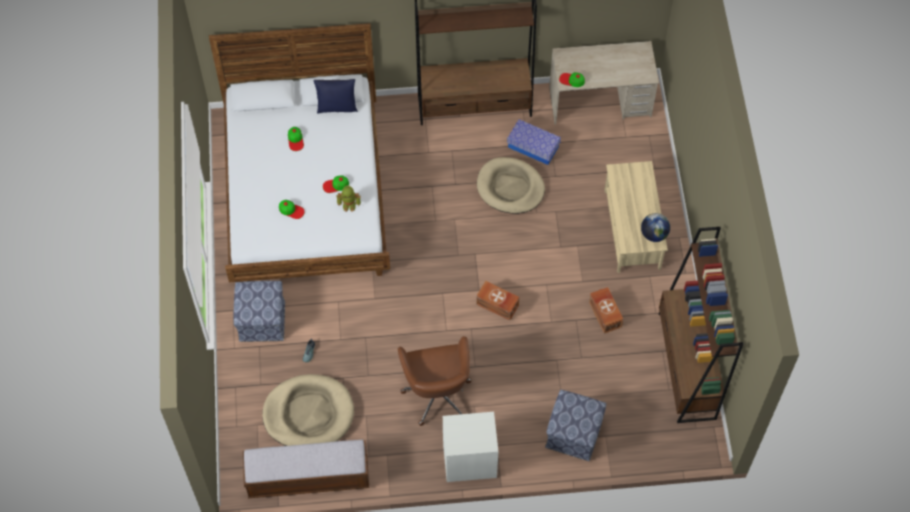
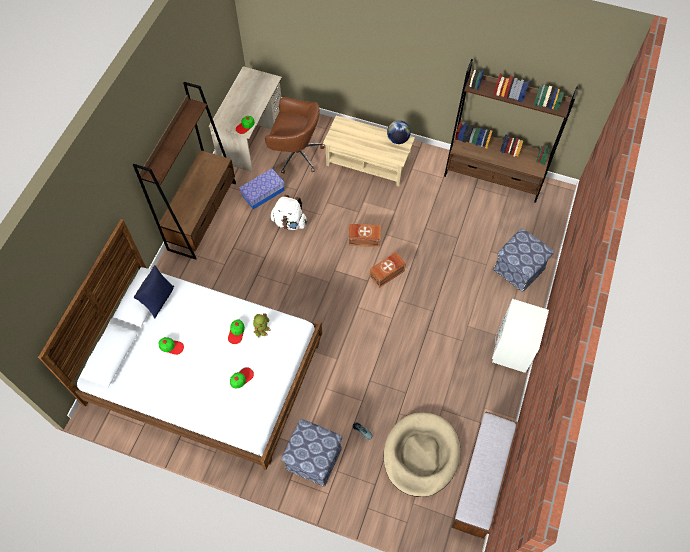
camera: 65 degrees left, 0 degrees up
(437, 393) = (444, 347): brown office chair -> brown office chair (295, 154)
(510, 187) = (289, 222): beige dog bed -> white backpack
(605, 313) = (428, 208): brown storage box -> brown storage box (363, 239)

